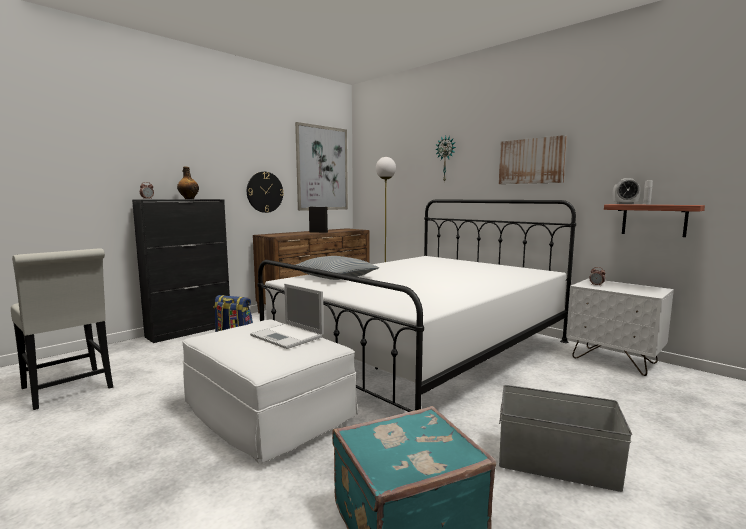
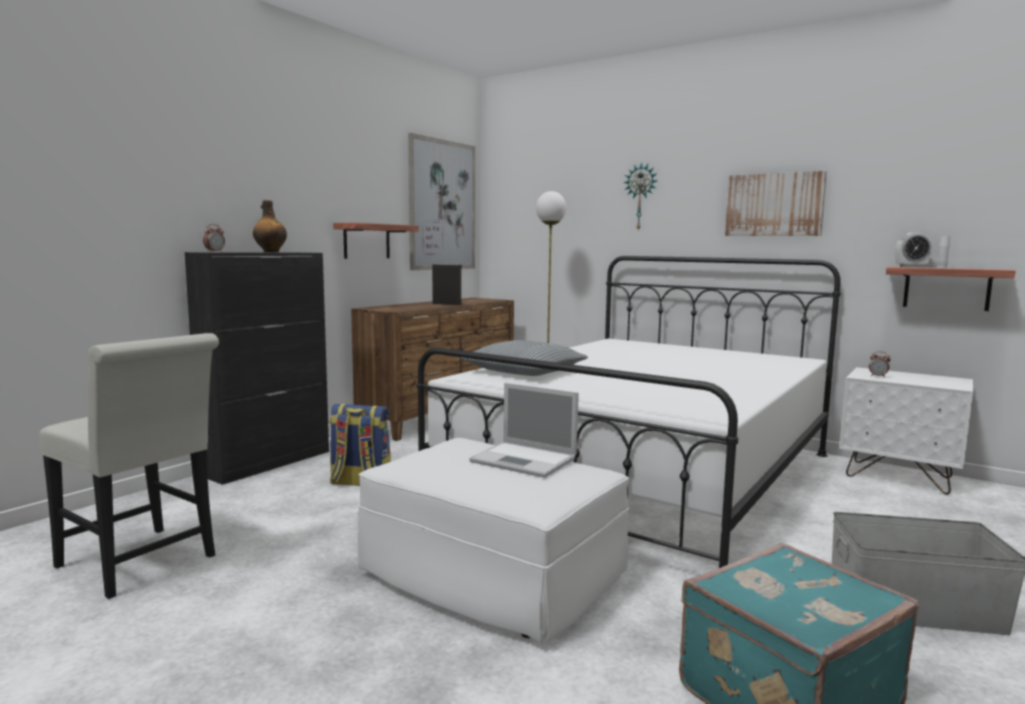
camera: 10 degrees left, 0 degrees up
(265, 192) = (366, 241): wall clock -> shelf

